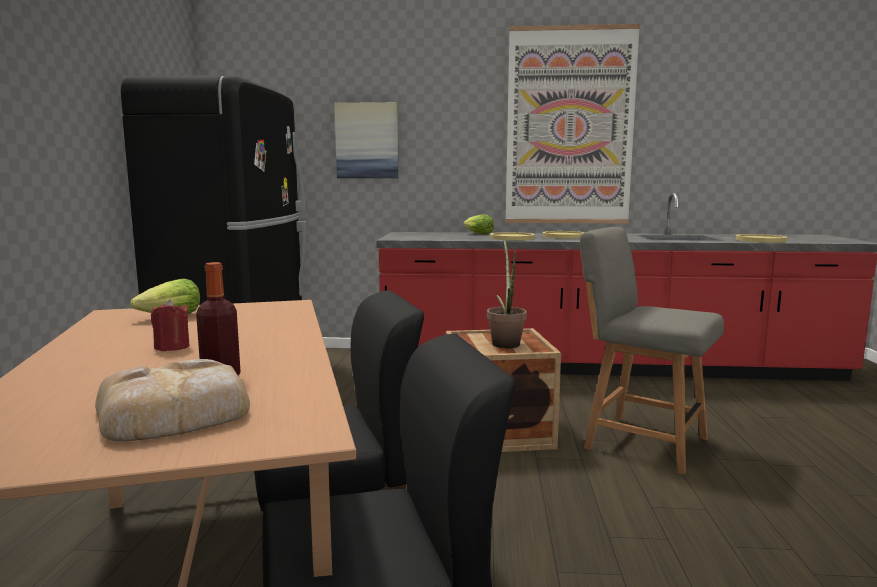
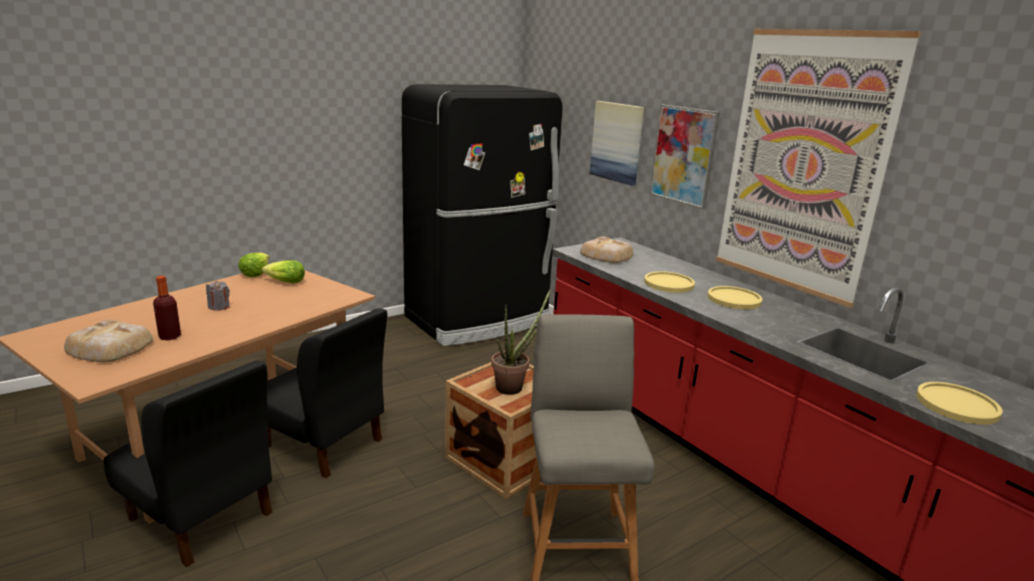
camera: 50 degrees right, 10 degrees up
(172, 347) = (219, 307): red candle -> grey candle
(425, 237) = (607, 255): none -> bread
(452, 140) = (683, 155): none -> picture
(478, 234) = (670, 266): lettuce -> lettuce (255, 273)

